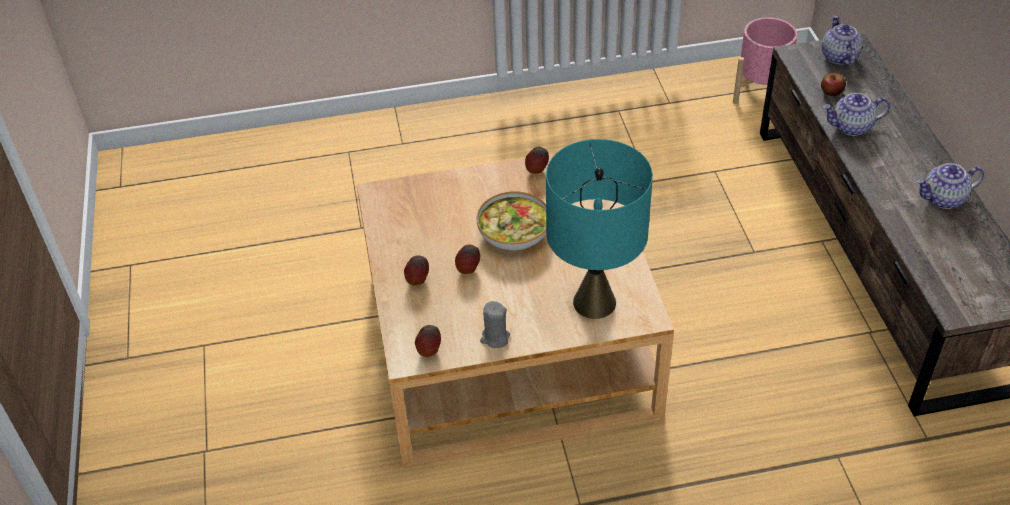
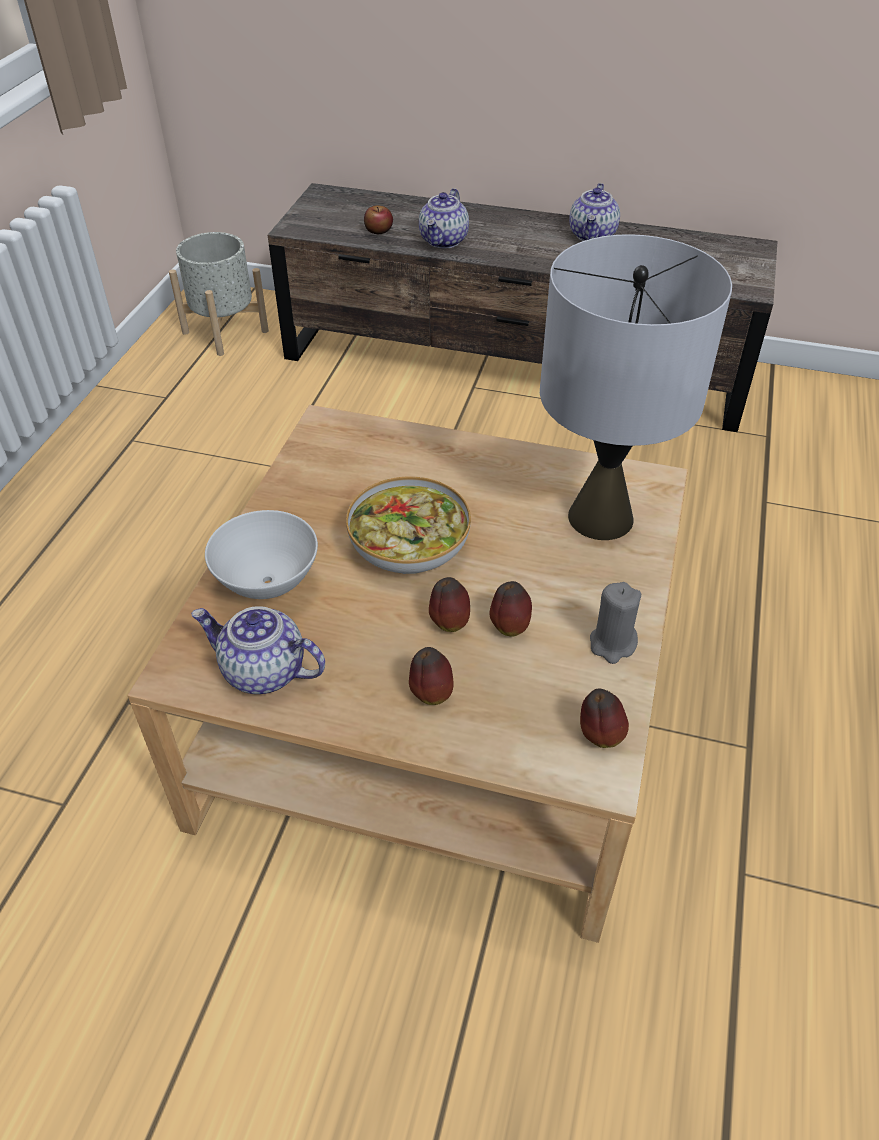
camera: 65 degrees left, 0 degrees up
(450, 194) = (266, 584): none -> white bowl
(537, 171) = (302, 476): apple -> apple (509, 626)
(594, 303) = (601, 518): turquoise table lamp -> grey table lamp
(760, 92) = (225, 332): pink planter -> grey planter
(838, 56) = (329, 207): teapot -> teapot (262, 671)

